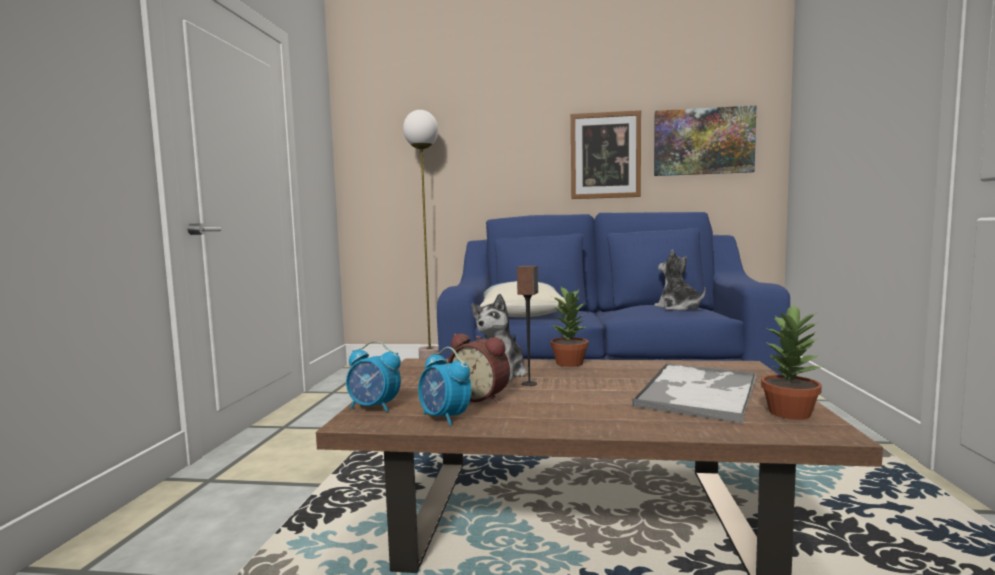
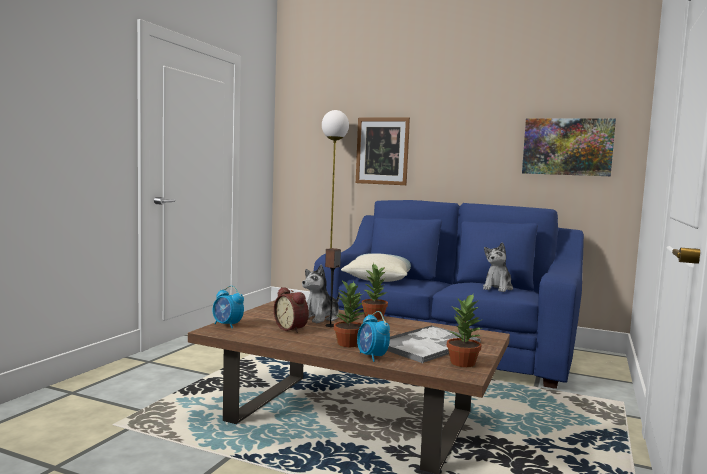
camera: 15 degrees right, 0 degrees up
(445, 418) = (259, 336): alarm clock -> alarm clock (372, 357)
(593, 408) = (348, 343): none -> potted plant
(605, 155) = (482, 153): picture -> picture (382, 151)
(678, 308) = (497, 288): plush toy -> plush toy turned 135 degrees counterclockwise

